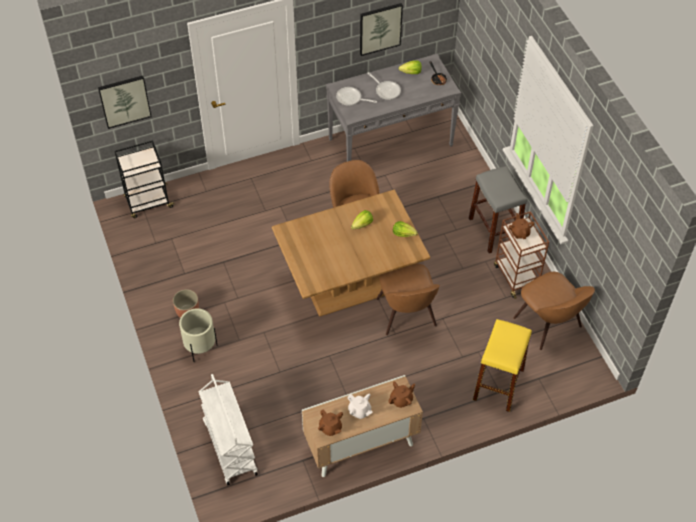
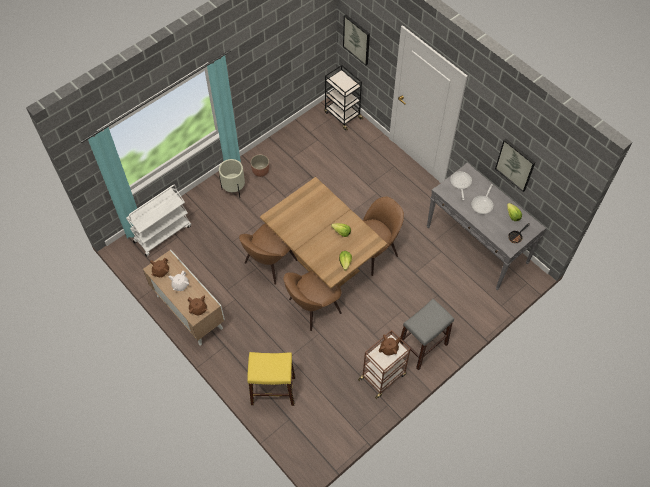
camera: 70 degrees right, 5 degrees up
(549, 324) = (345, 414): brown chair -> brown chair (269, 263)

